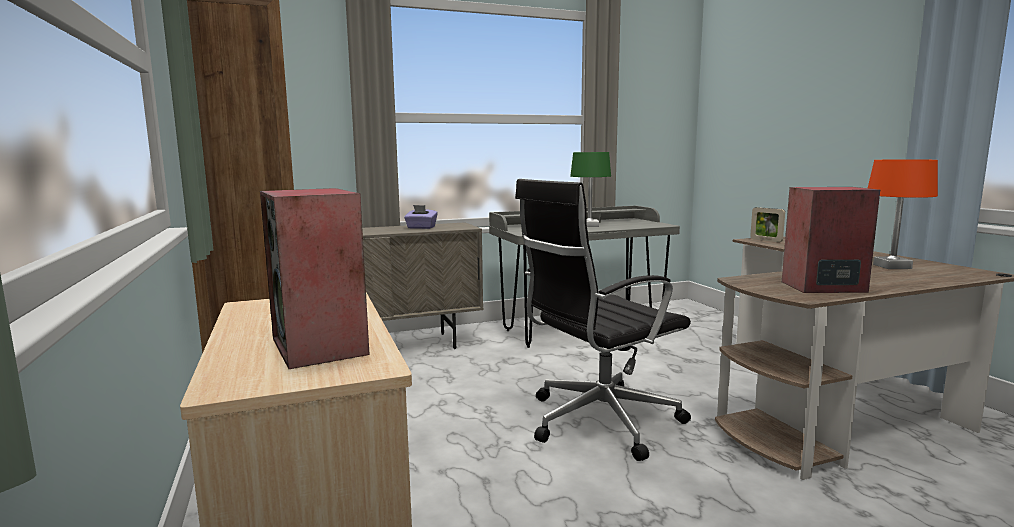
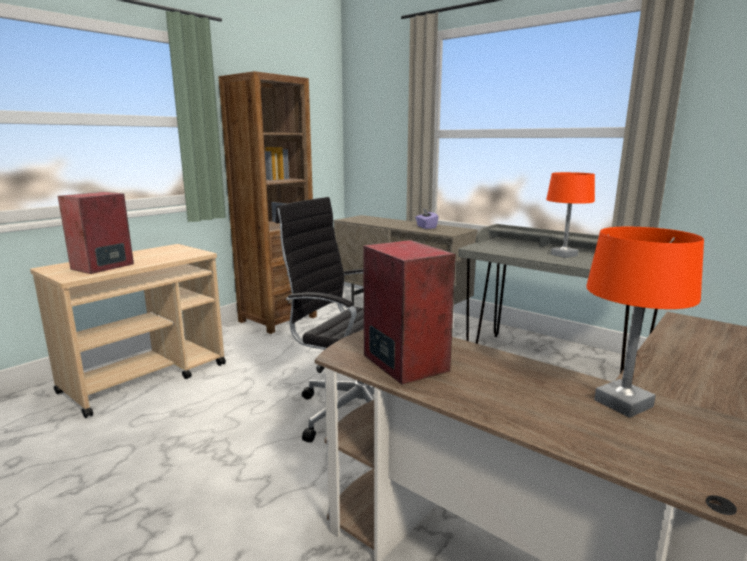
camera: 60 degrees right, 5 degrees up
(589, 226) = (564, 255): green table lamp -> orange table lamp
(766, 240) = (699, 326): picture frame -> none

